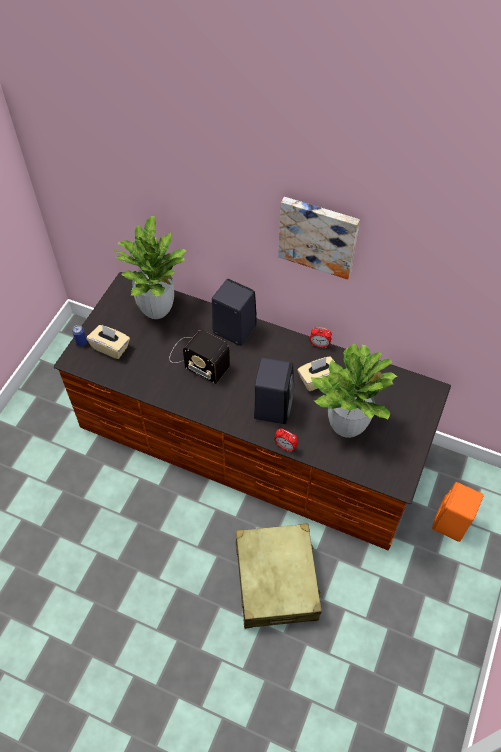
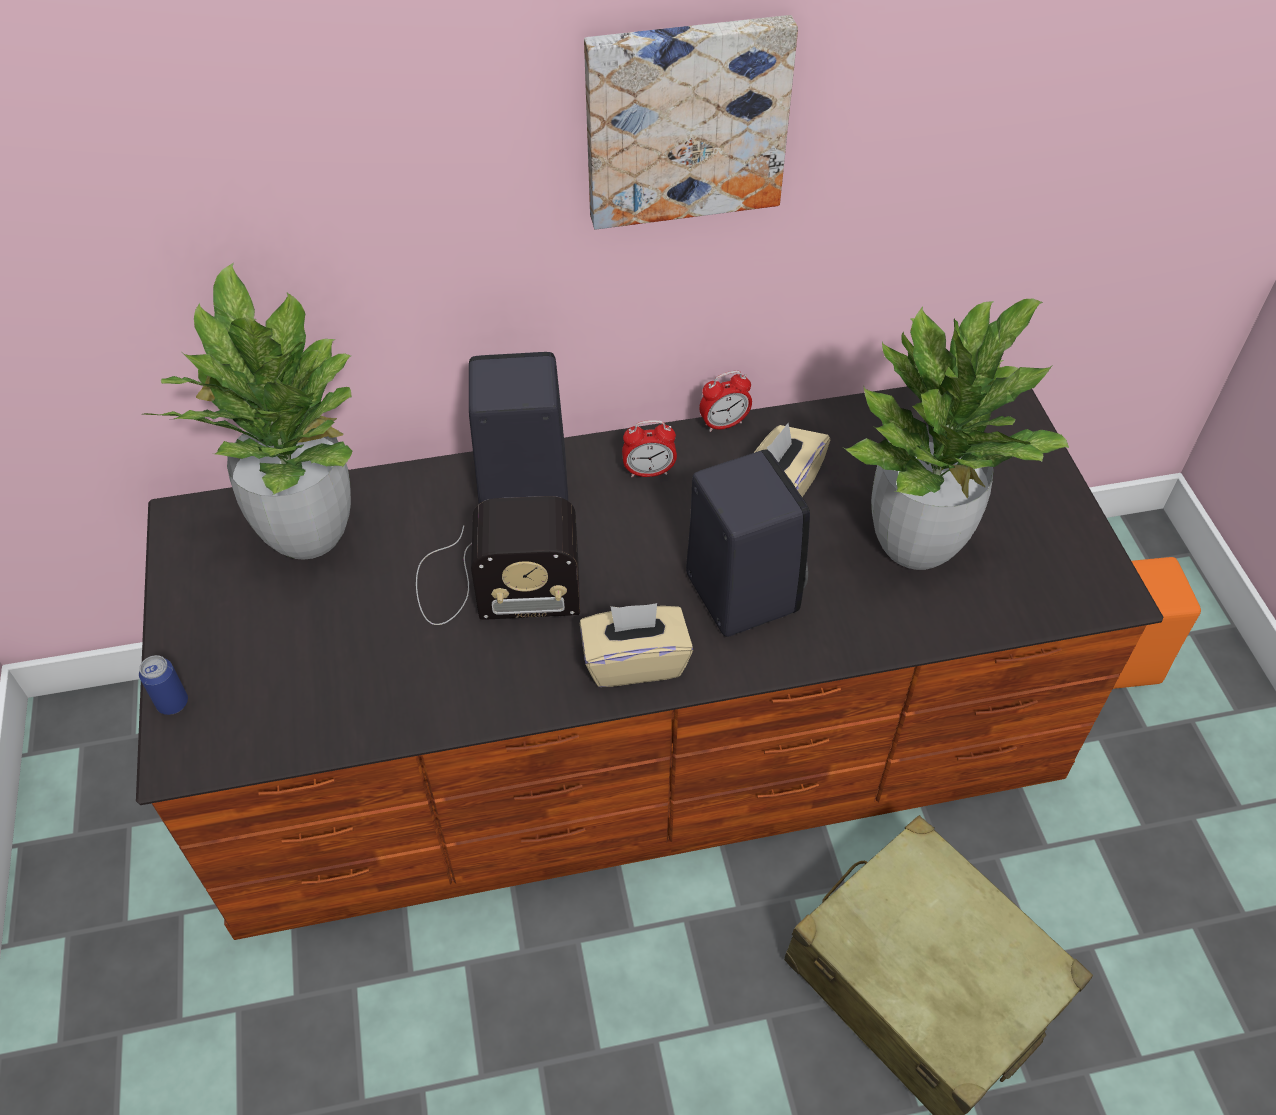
camera: 35 degrees left, 5 degrees down
(111, 347) = (261, 674): beige tissue box -> beige tissue box (635, 661)
(285, 446) = (838, 656): alarm clock -> alarm clock (649, 472)

